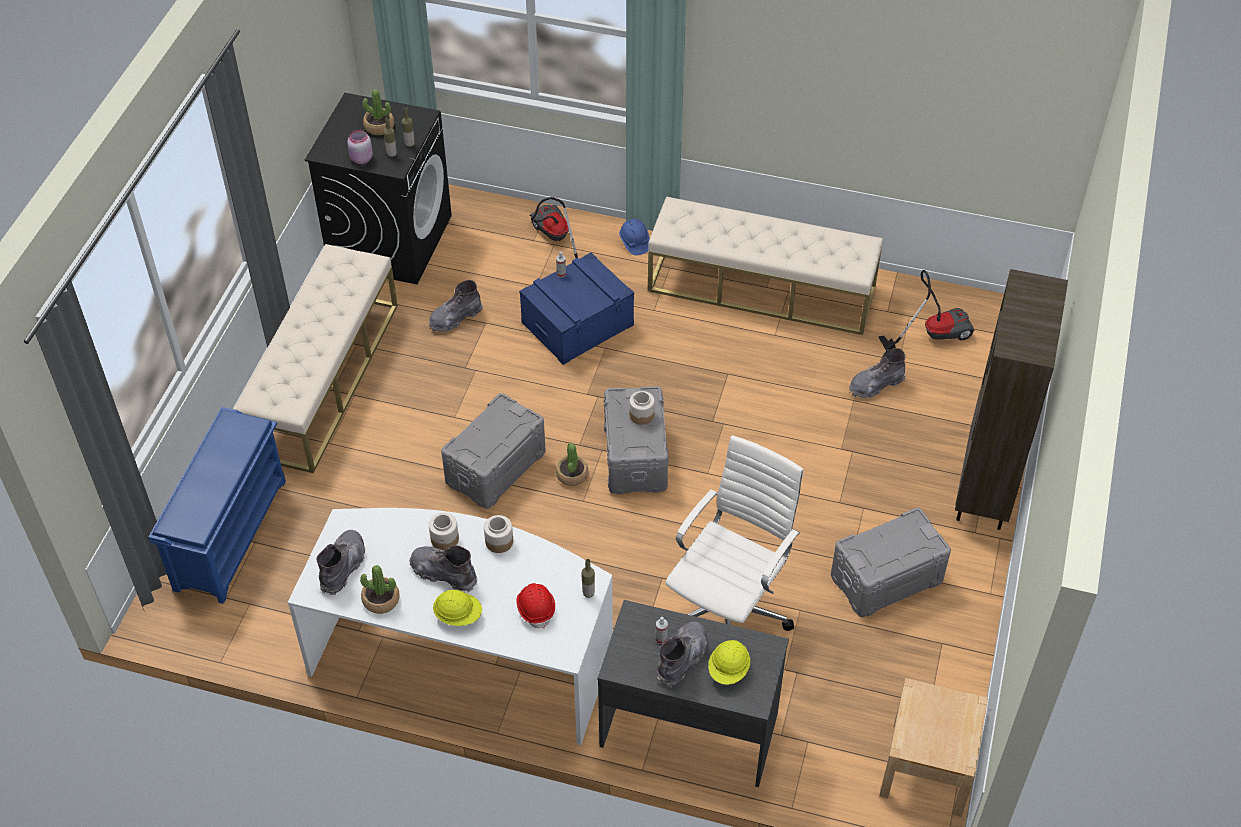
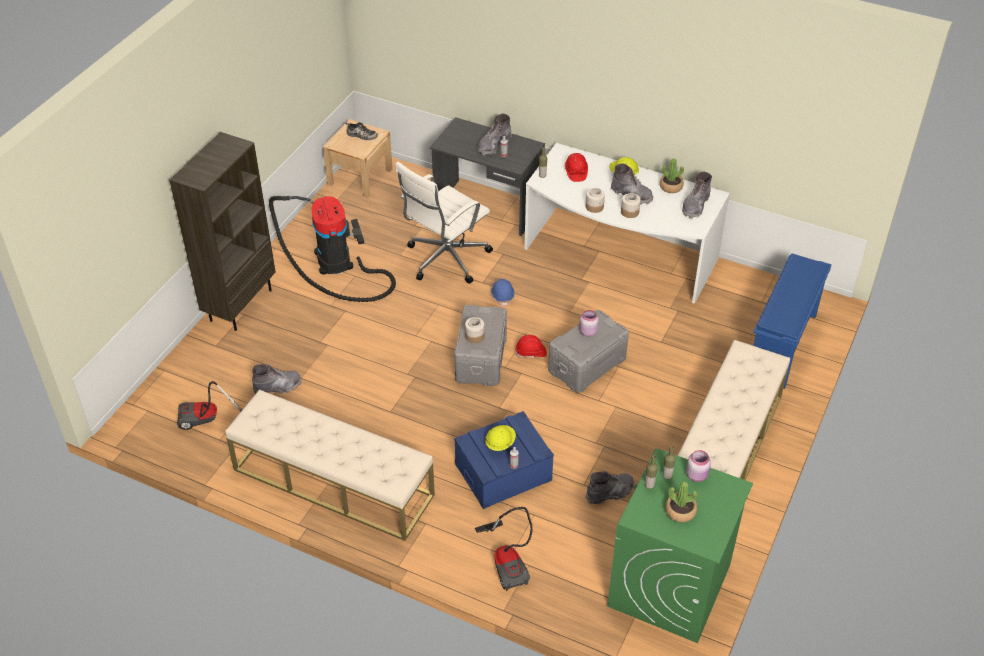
camera: 170 degrees left, 5 degrees down
(390, 240) = (669, 586): black washing machine -> green washing machine
(495, 442) = (587, 332): none -> pink jar
(572, 475) = (531, 352): potted plant -> red hard hat
(634, 242) = (432, 548): blue hard hat -> blue hard hat (502, 296)
(729, 670) = (469, 137): yellow hard hat -> yellow hard hat (500, 443)
(887, 579) = (336, 263): grey storage box -> vacuum cleaner
(933, 734) = (361, 135): none -> shoe

